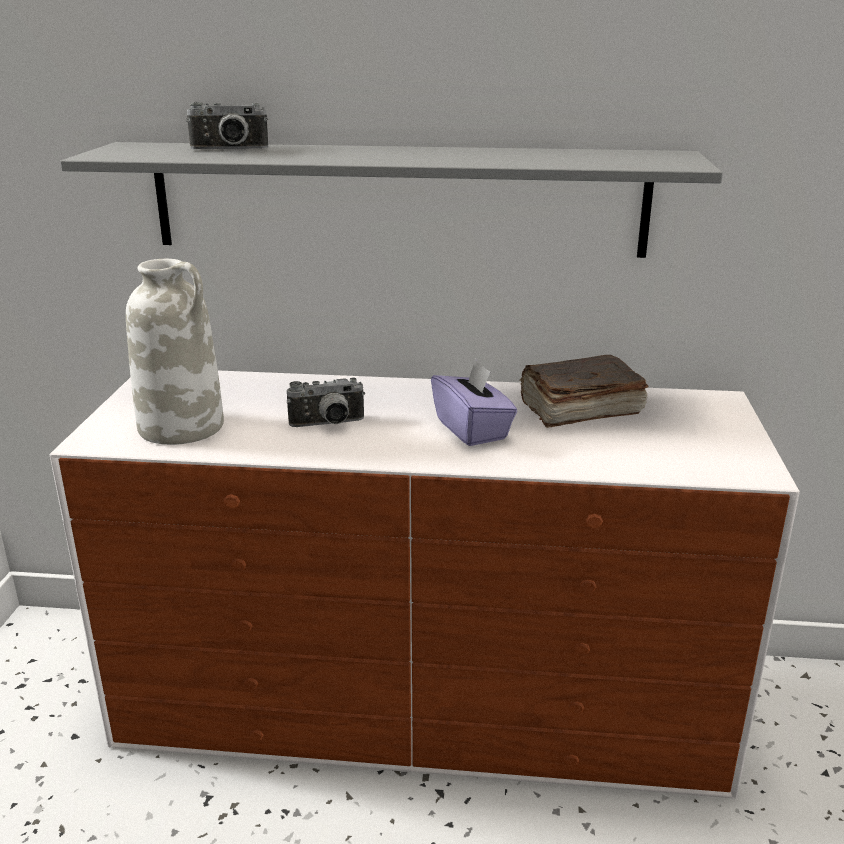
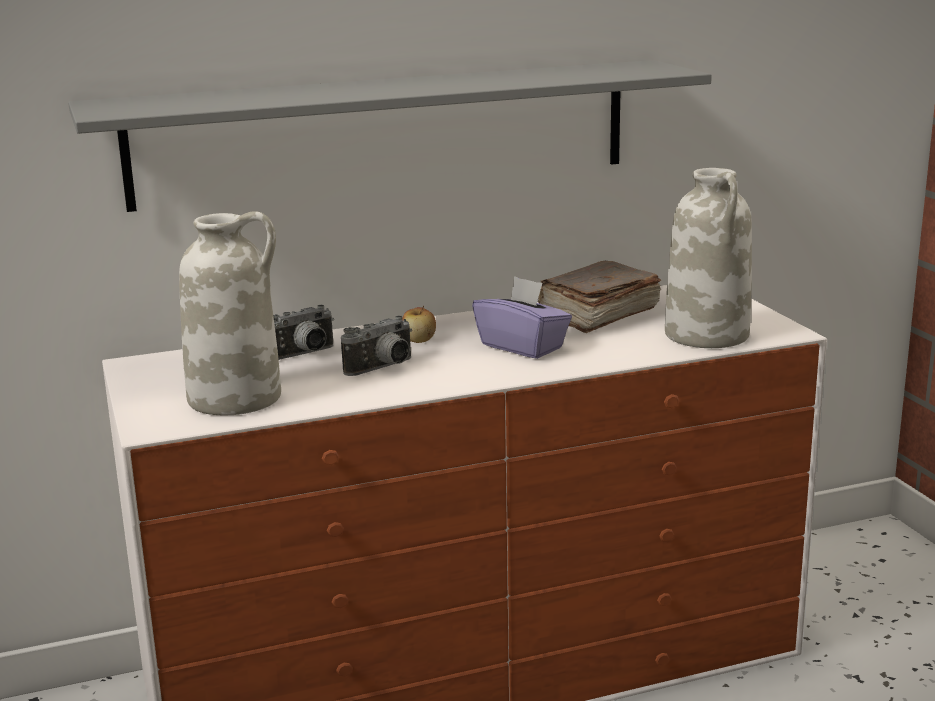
camera: 25 degrees left, 5 degrees down
(229, 150) = (230, 96): camera -> camera (303, 355)
(391, 402) = (419, 340): none -> apple
(667, 457) = (708, 335): none -> white vase

